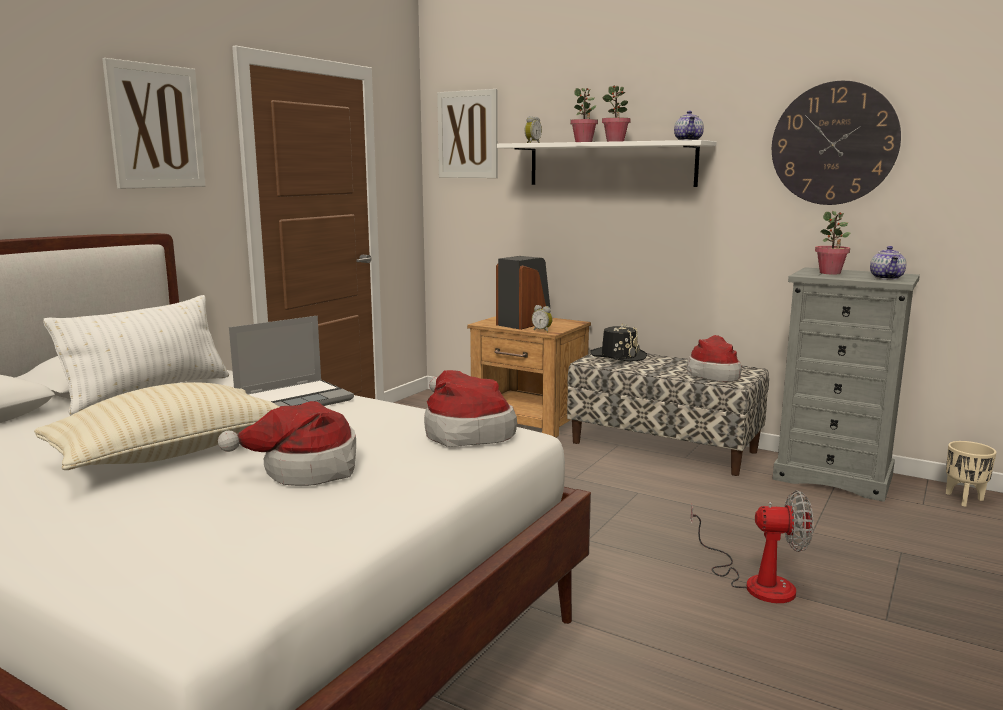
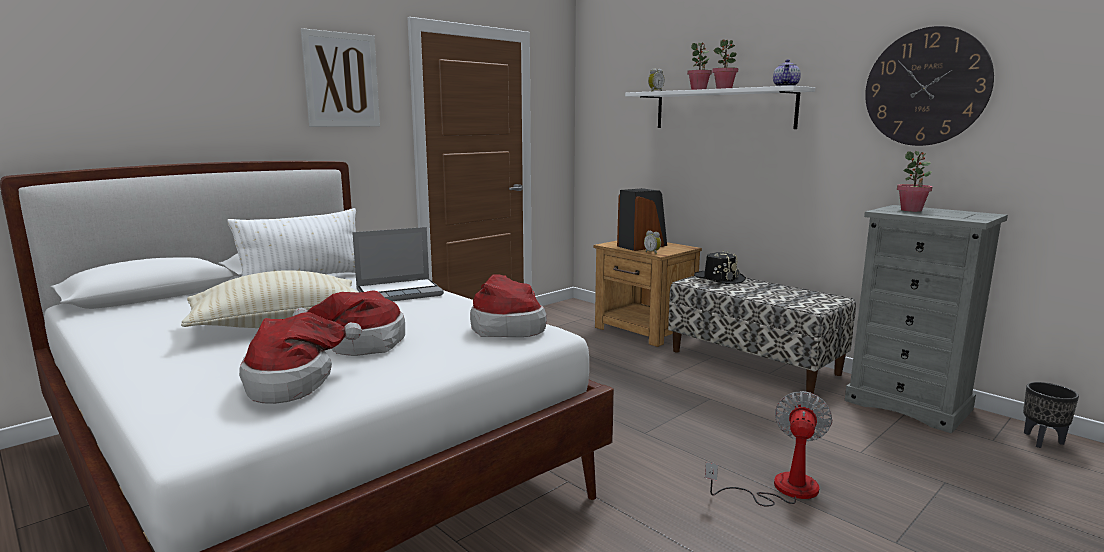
camera: 15 degrees right, 0 degrees up
(468, 134) = (609, 86): picture -> none
(714, 374) = (798, 300): hat -> hat (294, 382)
(756, 582) = (781, 489): fan -> fan turned 90 degrees counterclockwise
(887, 278) = (966, 216): teapot -> none
(964, 499) = (1042, 441): beige planter -> black planter

